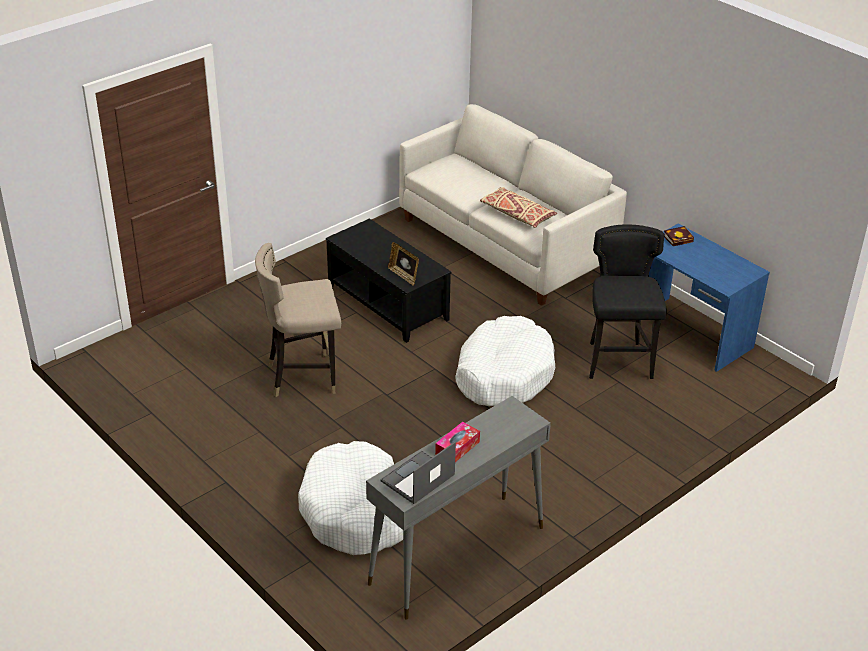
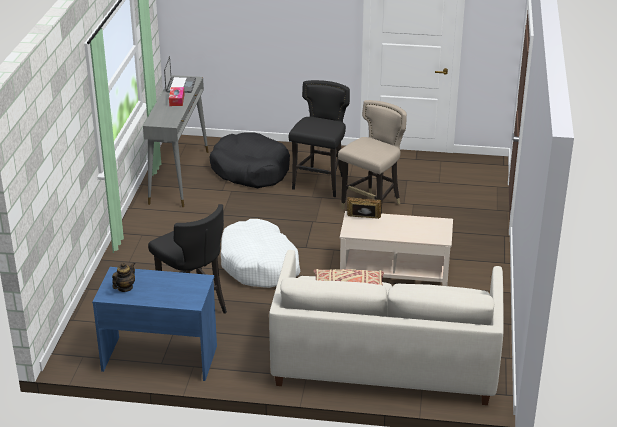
camera: 140 degrees right, 5 degrees down
(308, 439) = (320, 184): none -> black stool
(356, 512) = (250, 170): white dog bed -> black dog bed
(388, 303) = (394, 270): black coffee table -> beige coffee table
(679, 238) = (187, 296): book -> none
(730, 269) = (125, 288): none -> teapot

